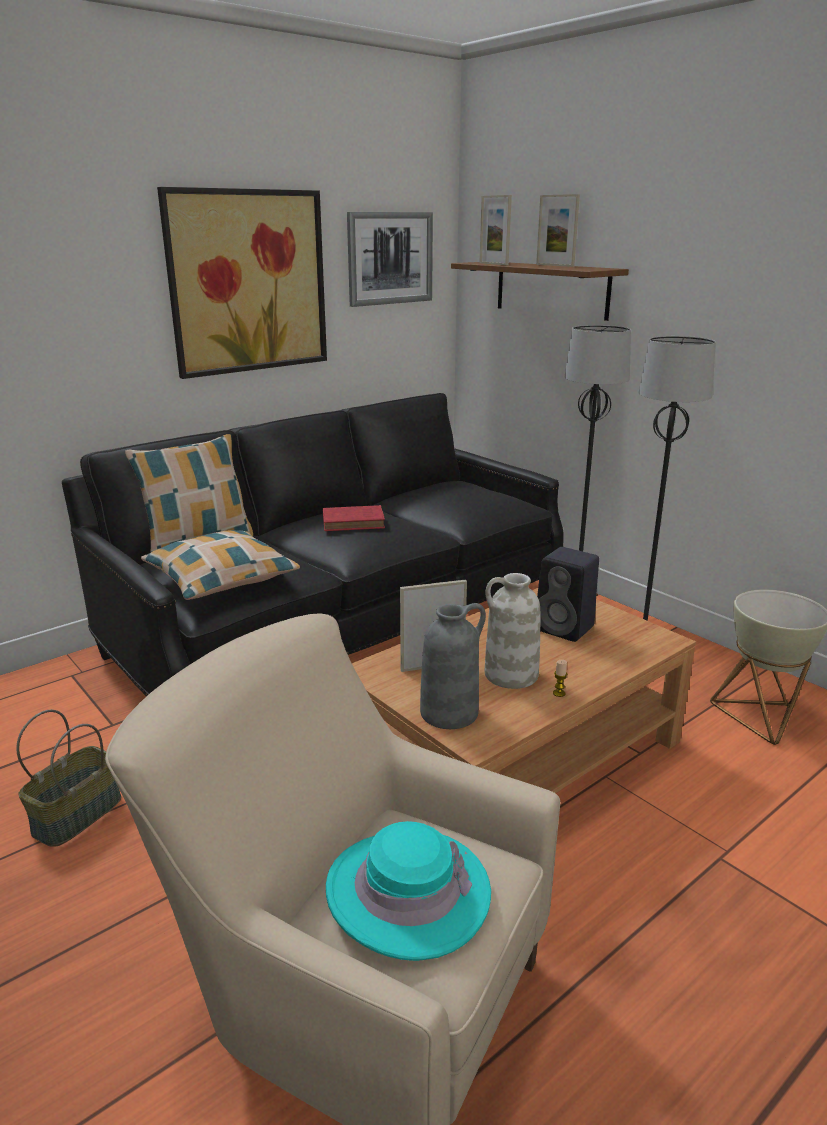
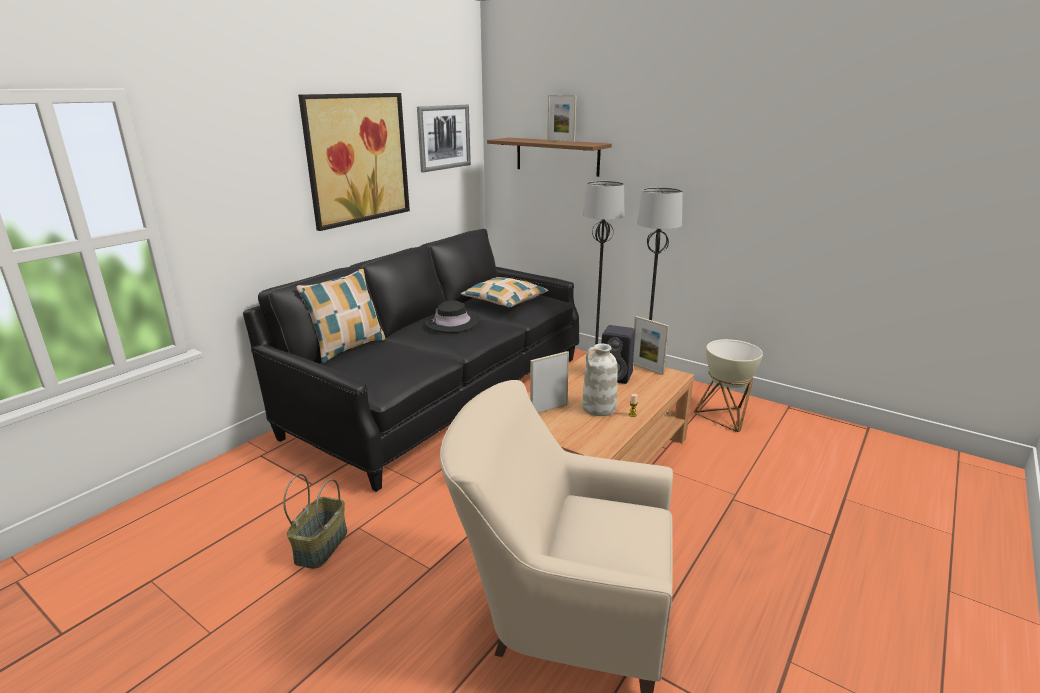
camera: 15 degrees left, 0 degrees up
(221, 578) = (383, 369): pillow -> pillow (505, 300)
(355, 522) = (452, 323): red book -> black hat
(408, 892) = (610, 535): turquoise hat -> none
(450, 712) = (574, 435): grey vase -> none
(493, 264) = (518, 140): picture frame -> picture frame (647, 368)

